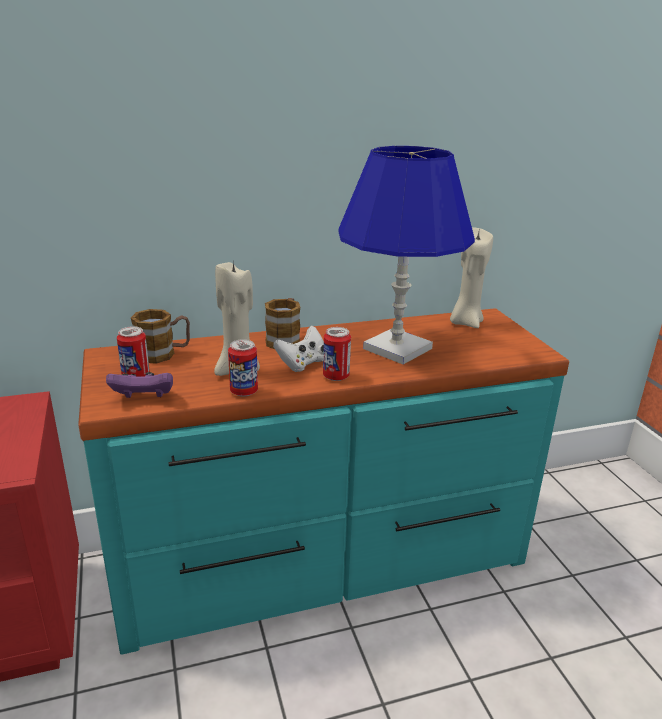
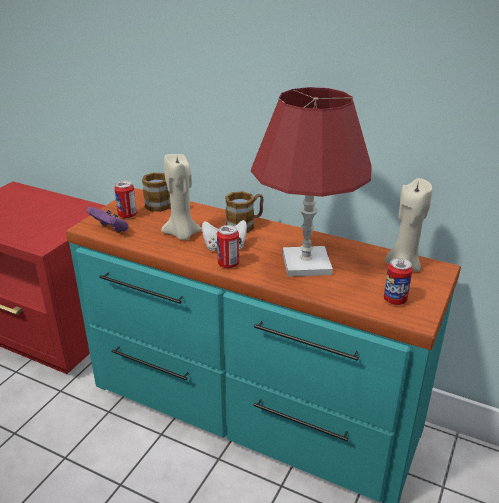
camera: 45 degrees right, 5 degrees up
(244, 392) = (162, 249): can -> can (395, 300)
(396, 348) = (306, 263): blue table lamp -> red table lamp

